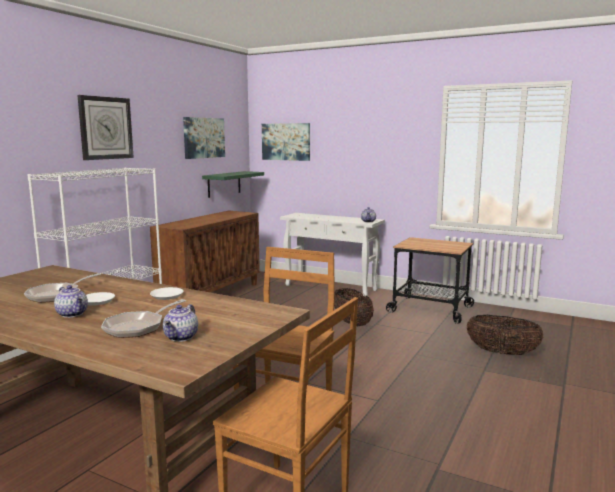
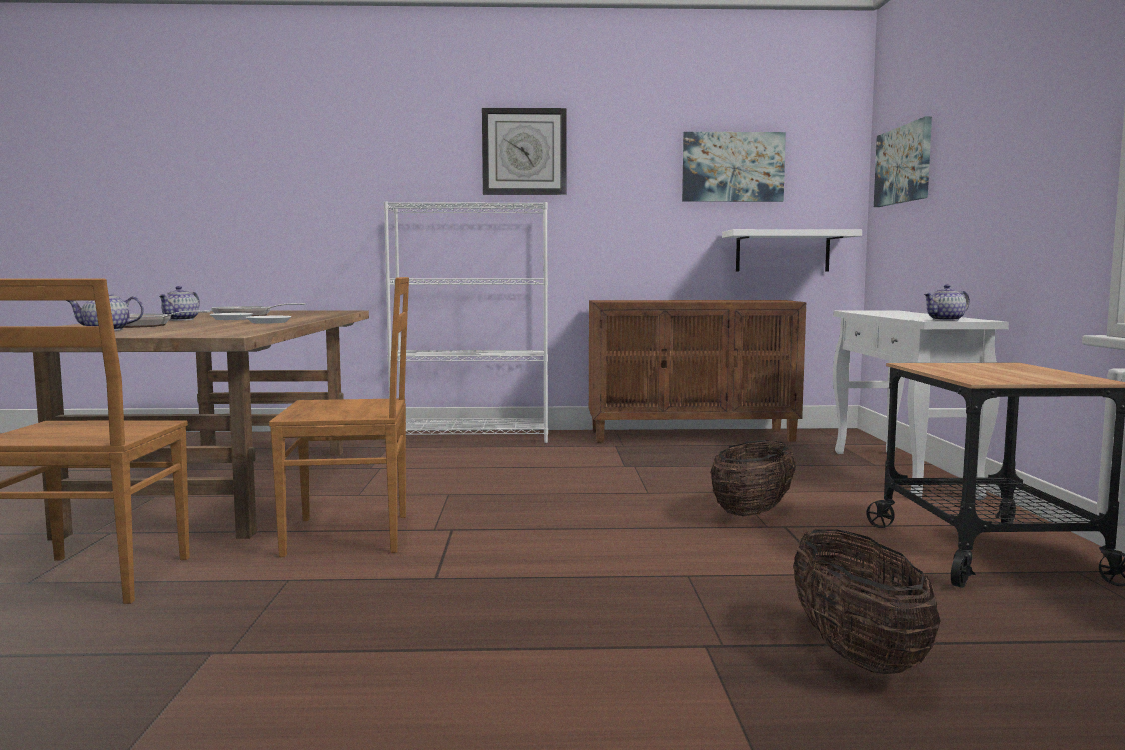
camera: 60 degrees right, 5 degrees down
(224, 184) = (782, 251): green shelf -> white shelf

